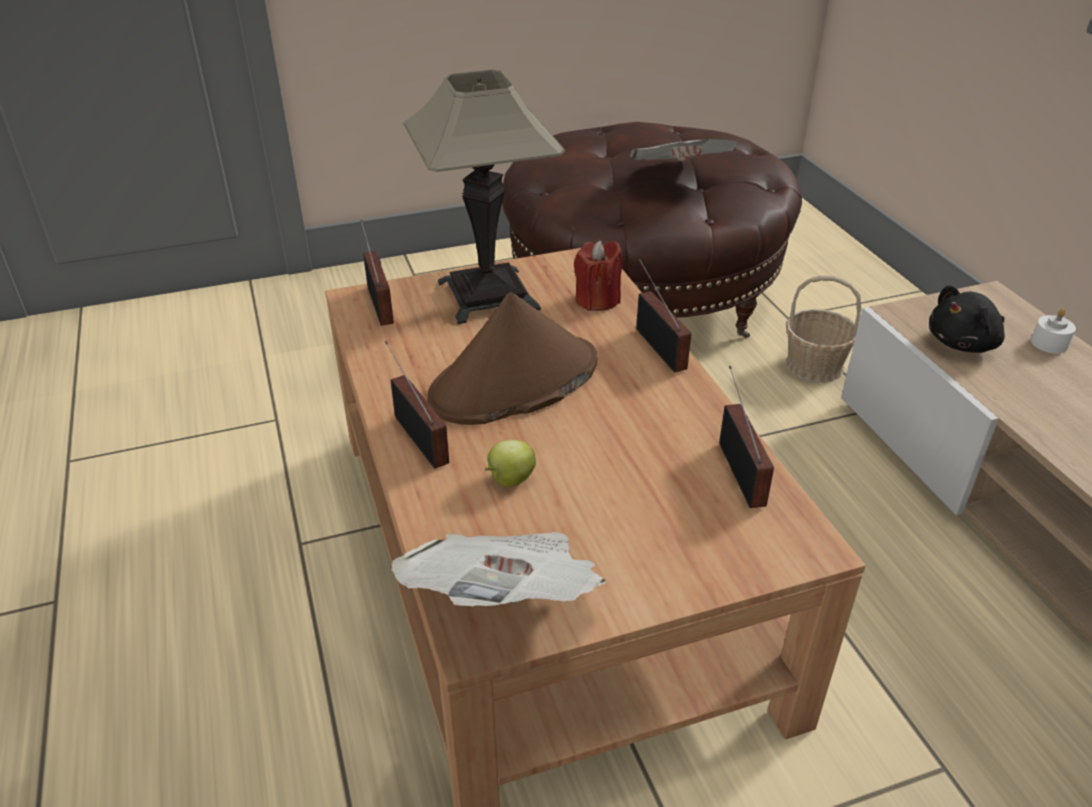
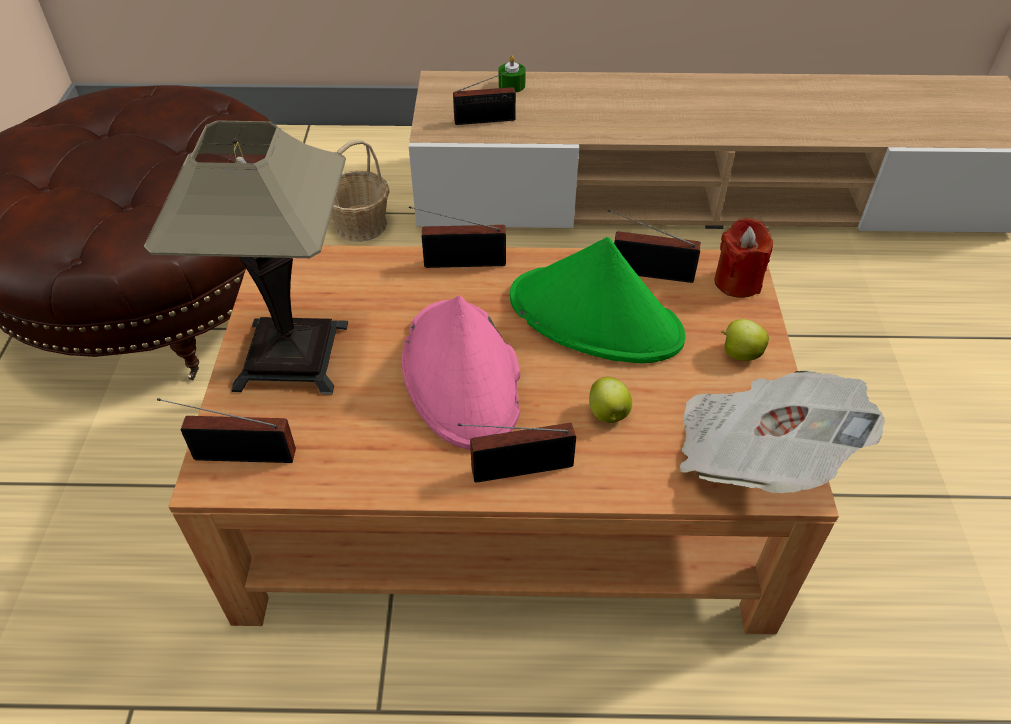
camera: 70 degrees left, 10 degrees up
(514, 382) = (462, 374): brown hat -> pink hat
(597, 300) = (358, 278): red candle -> red candle (737, 282)
(641, 446) = (596, 318): none -> green hat
(655, 565) = (739, 354): none -> apple
(679, 179) = (171, 153): newspaper -> none
(964, 343) = (488, 120): black plush toy -> radio
(1049, 343) = (511, 85): white candle -> green candle

